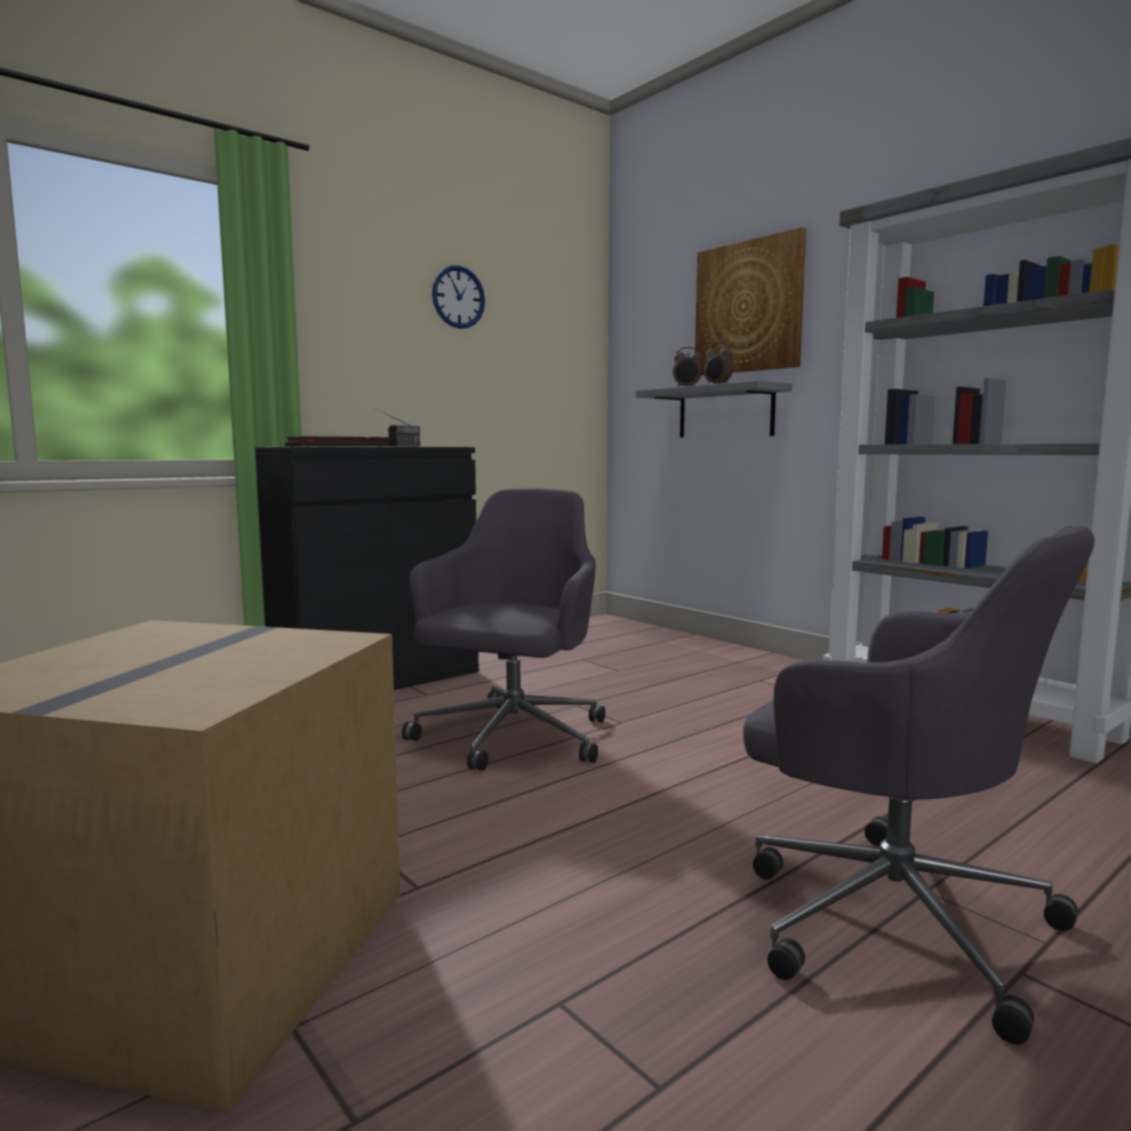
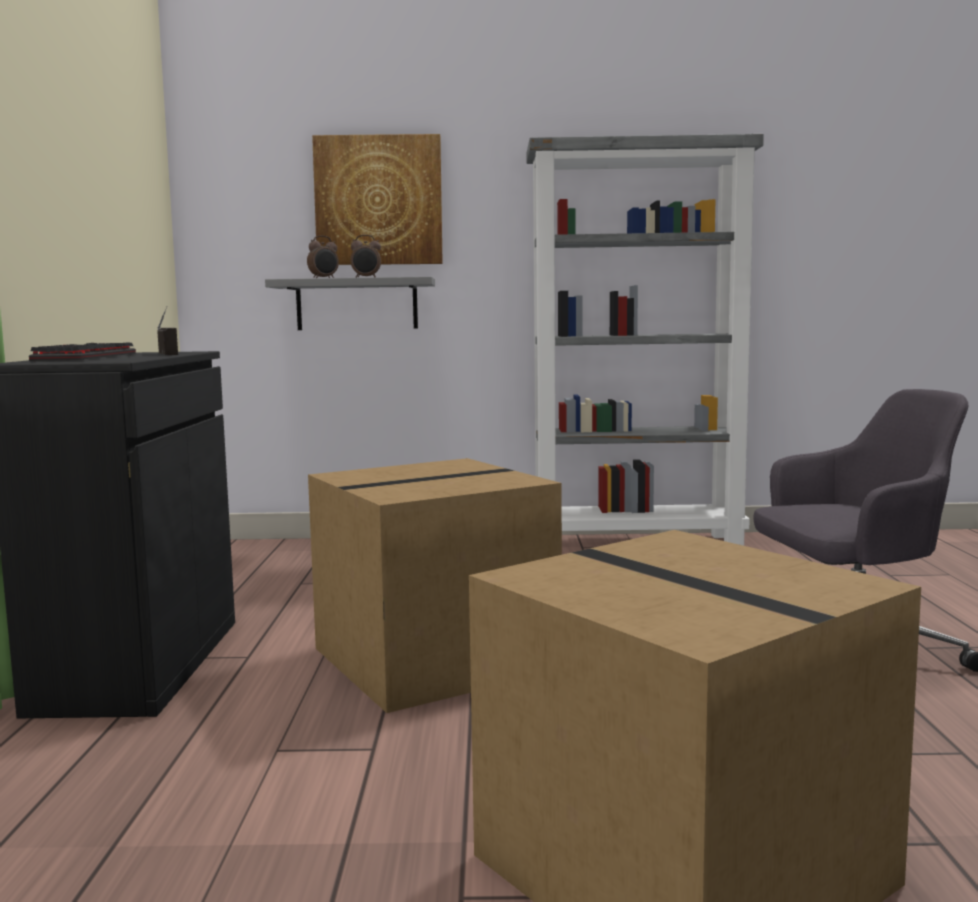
camera: 50 degrees left, 0 degrees up
(458, 297) = (78, 152): wall clock -> none
(511, 738) = (435, 657): grey office chair -> cardboard box

